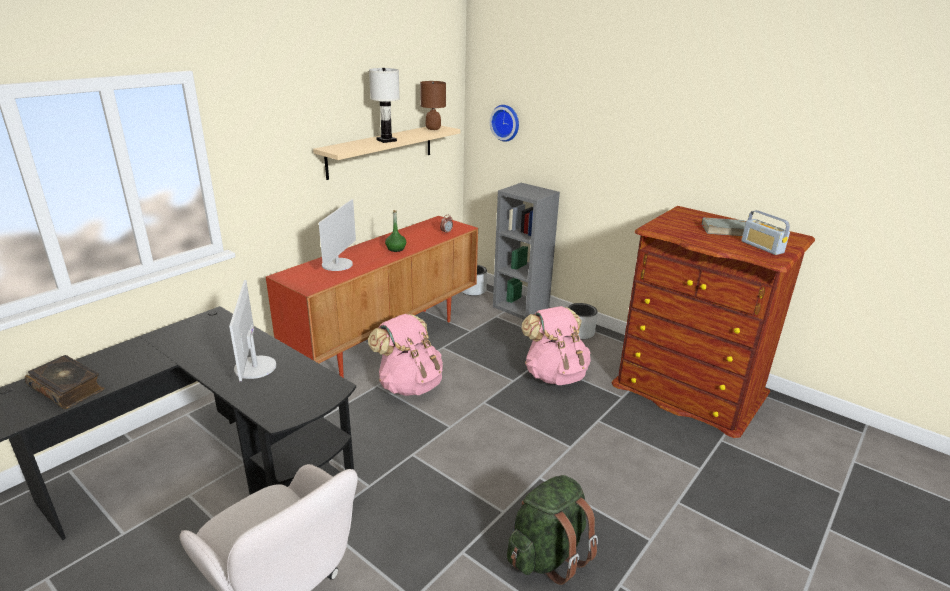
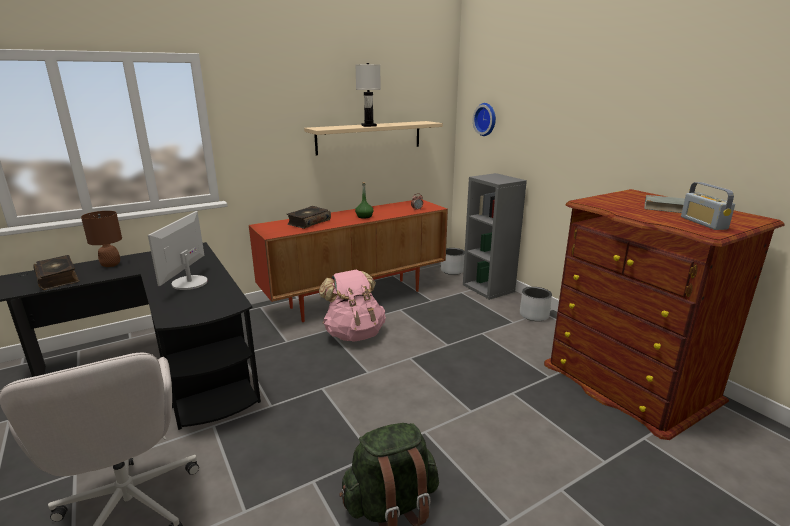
camera: 20 degrees right, 5 degrees down
(337, 265) = (308, 222): monitor -> book
(434, 129) = (419, 122): brown table lamp -> brown table lamp (112, 265)
(554, 374) = (490, 346): pink backpack -> none

